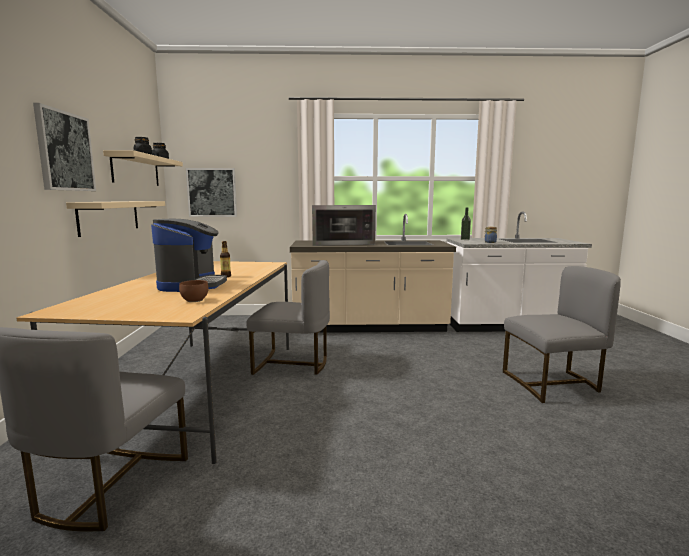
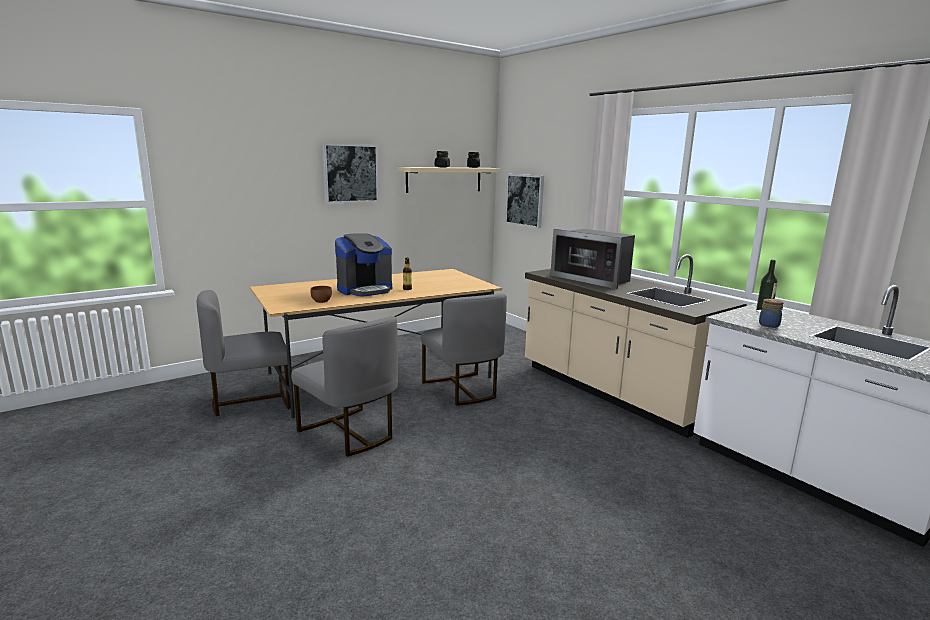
camera: 55 degrees right, 5 degrees up
(109, 216) = (398, 221): beige shelf -> none
(553, 384) = (624, 547): grey chair -> grey chair (349, 433)

